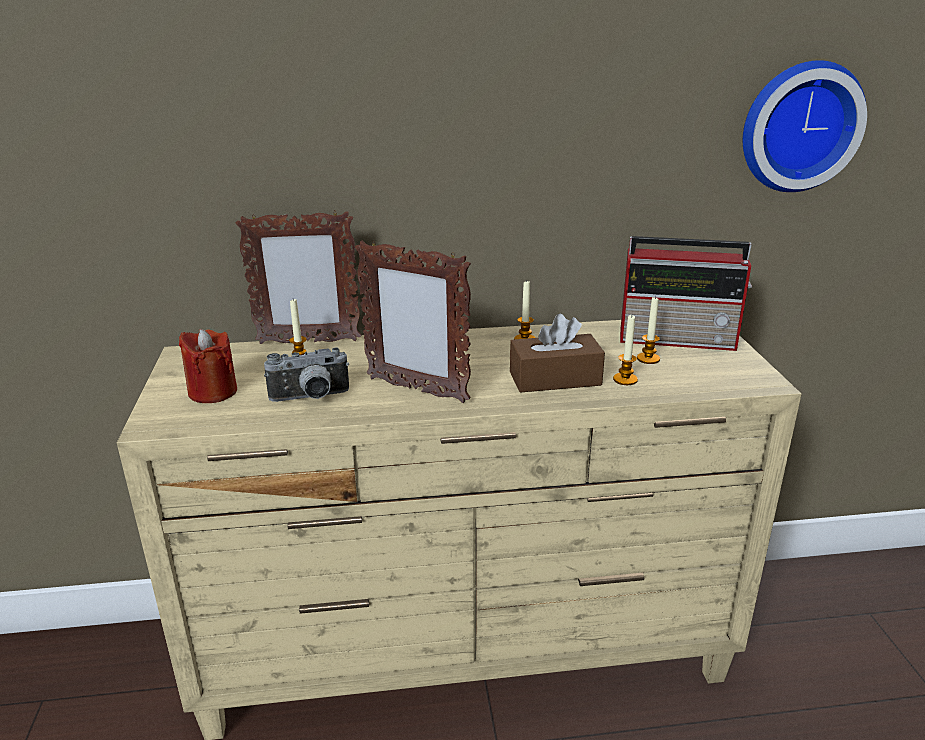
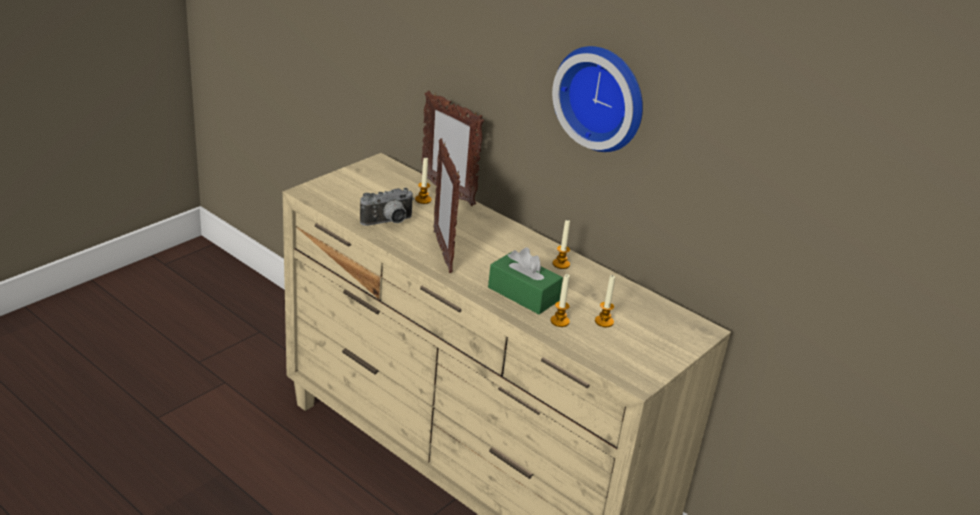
camera: 45 degrees right, 5 degrees up
(213, 392) = (356, 191): red candle -> none
(310, 398) = (388, 222): camera -> camera turned 60 degrees counterclockwise
(555, 378) = (523, 294): brown tissue box -> green tissue box
(679, 339) = (656, 326): radio -> none
(798, 126) = (830, 202): wall clock -> wall clock (603, 97)

